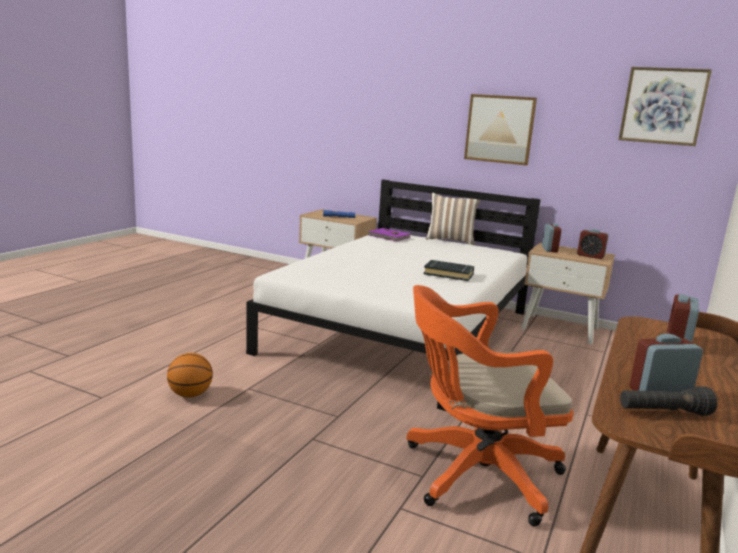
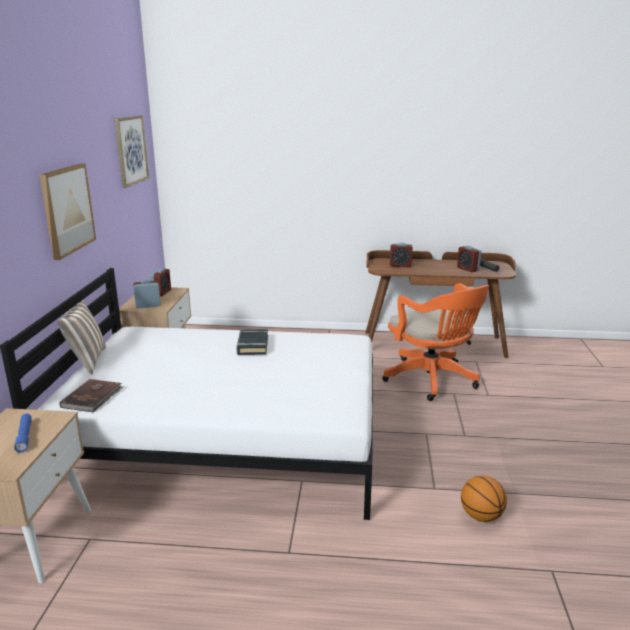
camera: 110 degrees left, 5 degrees up
(389, 236) = (93, 397): purple book -> brown book

